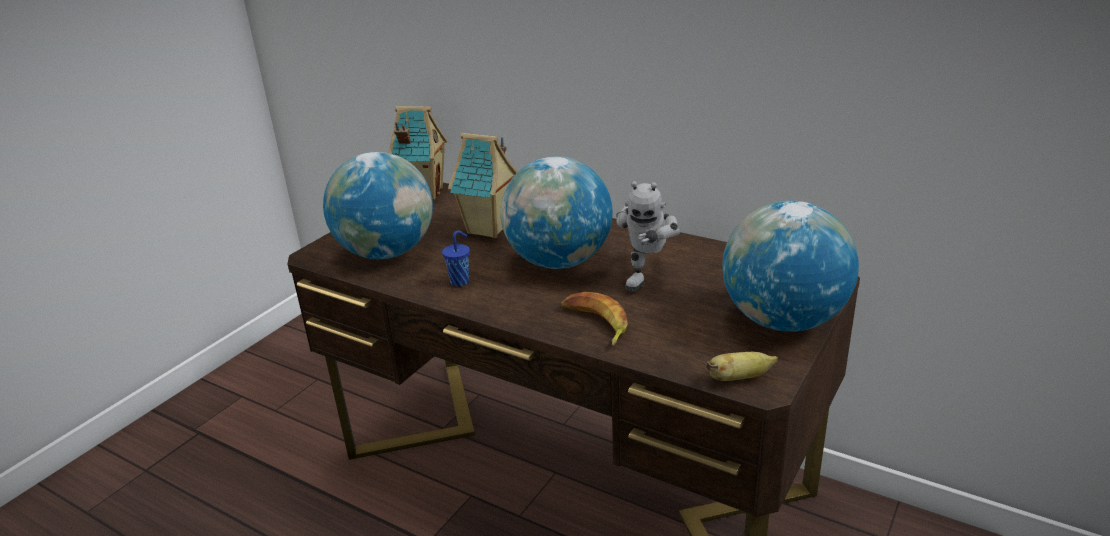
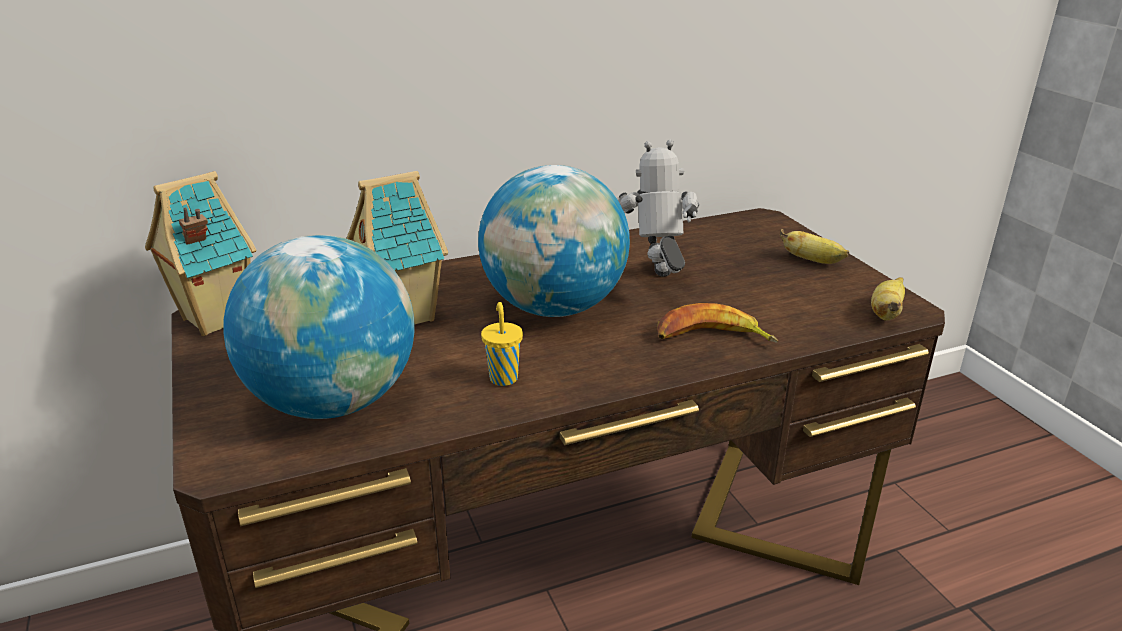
camera: 55 degrees left, 0 degrees up
(460, 281) = (503, 377): blue cup -> yellow cup
(647, 277) = (658, 281): toy robot -> toy robot turned 150 degrees counterclockwise
(783, 320) = (812, 261): globe -> banana

